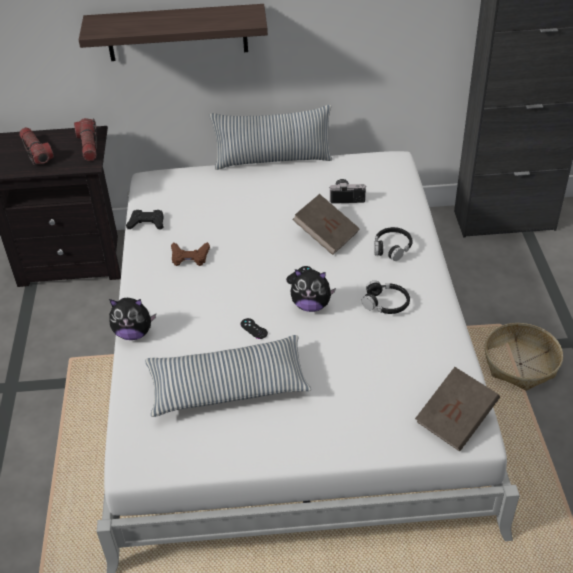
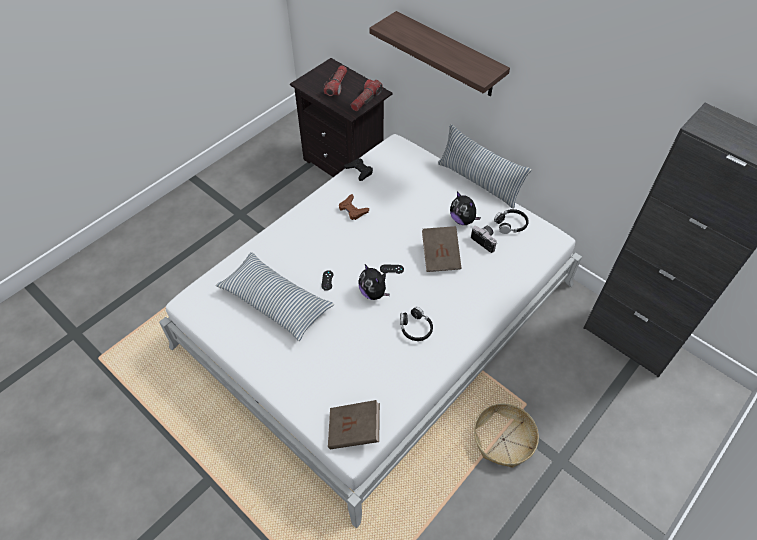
camera: 45 degrees right, 10 degrees up
(134, 333) = (273, 232): plush toy -> plush toy (463, 220)
(392, 248) = (467, 296): black headphones -> black headphones (511, 224)

